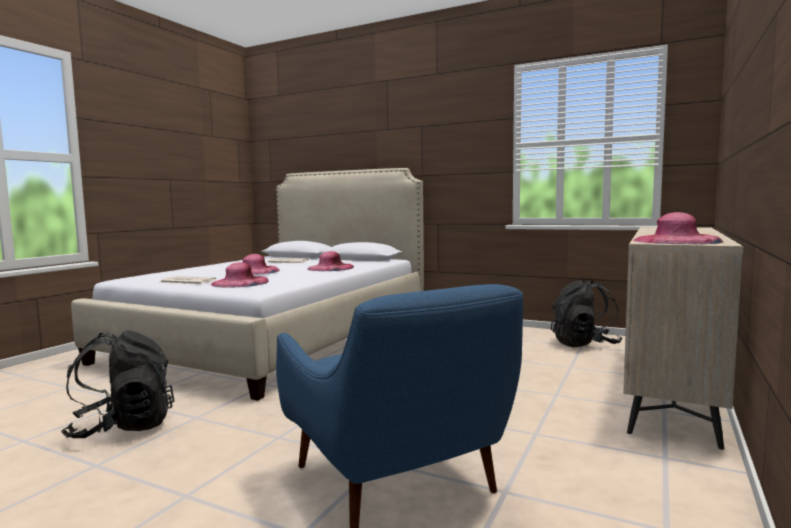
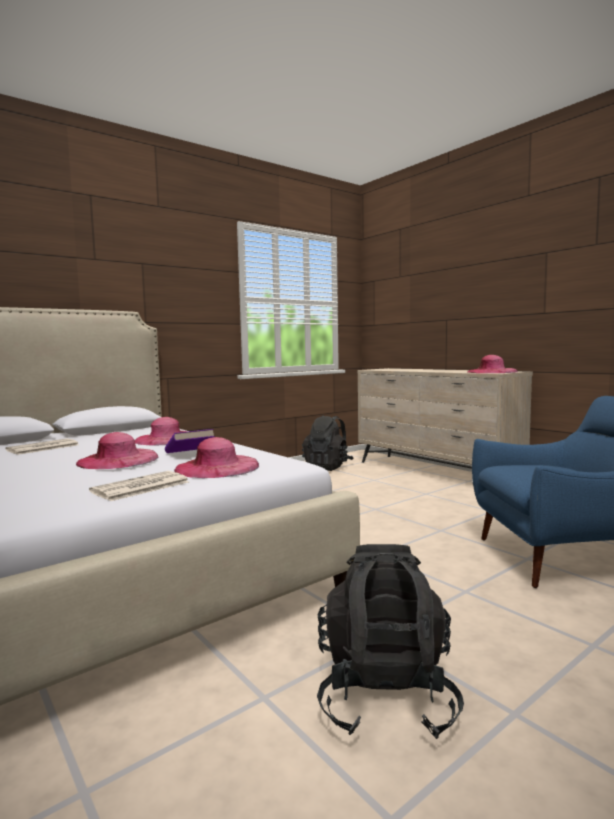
camera: 65 degrees left, 0 degrees up
(279, 276) = (189, 454): none -> purple book

